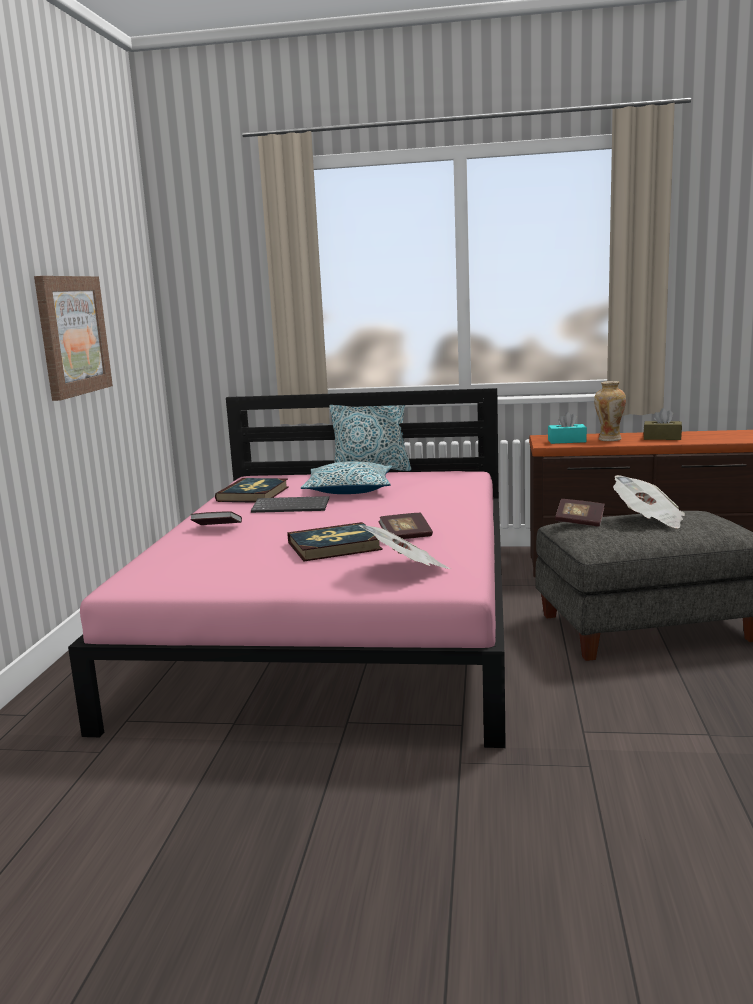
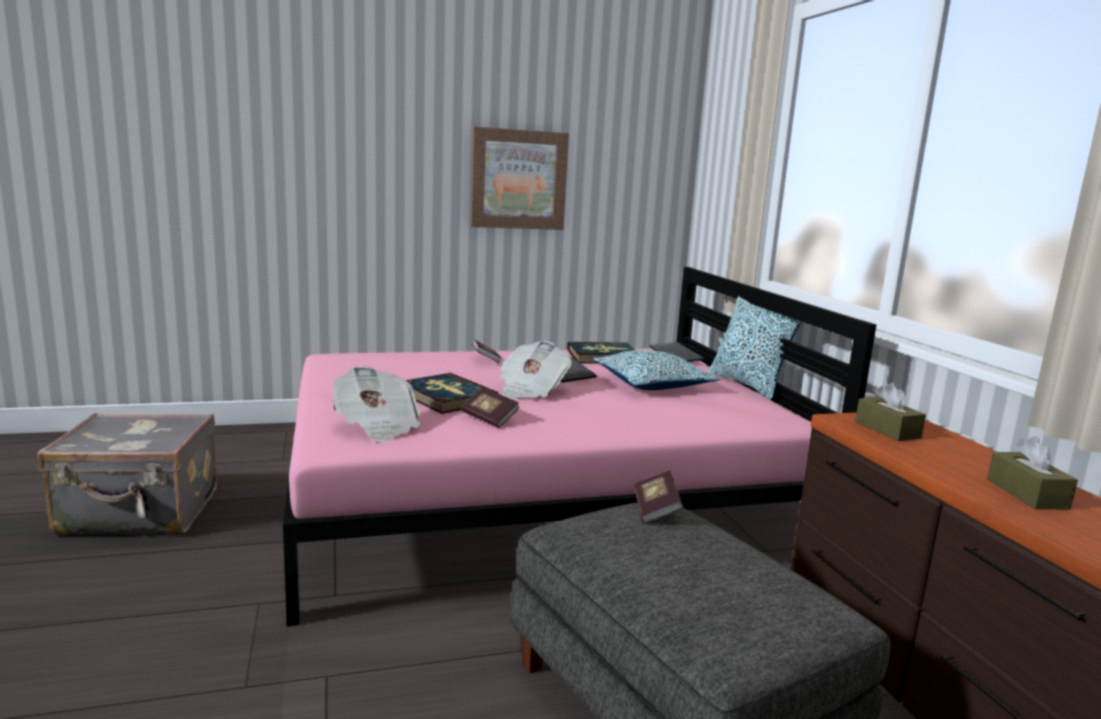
camera: 65 degrees right, 0 degrees up
(185, 854) = (140, 513): none -> grey suitcase
(273, 476) = (677, 355): none -> keyboard
(567, 441) = (887, 430): turquoise tissue box -> brown tissue box
(609, 439) = (945, 455): vase -> none
(649, 520) = (705, 559): newspaper -> newspaper (531, 390)

